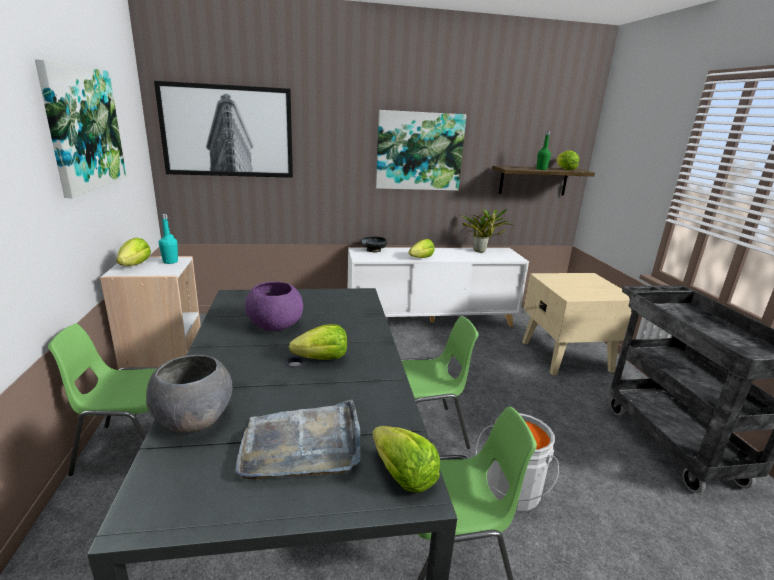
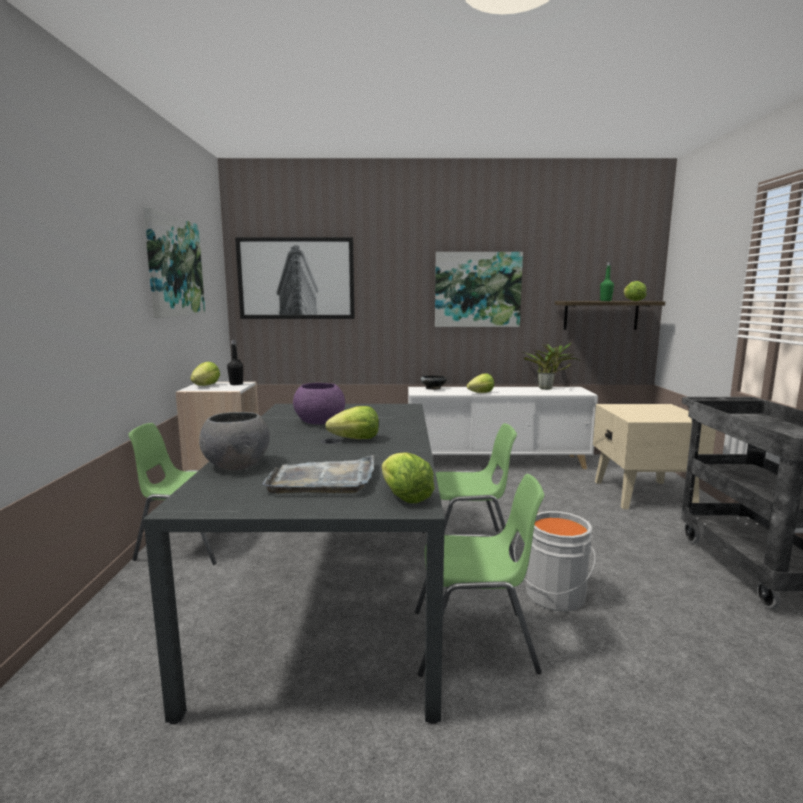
camera: 10 degrees right, 10 degrees down
(170, 262) = (236, 384): turquoise bottle -> black bottle

